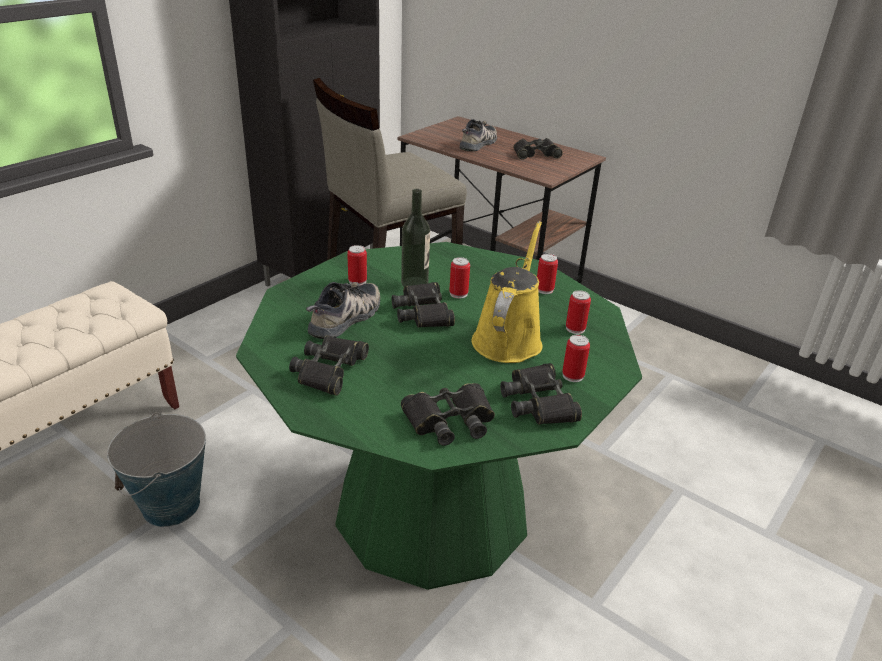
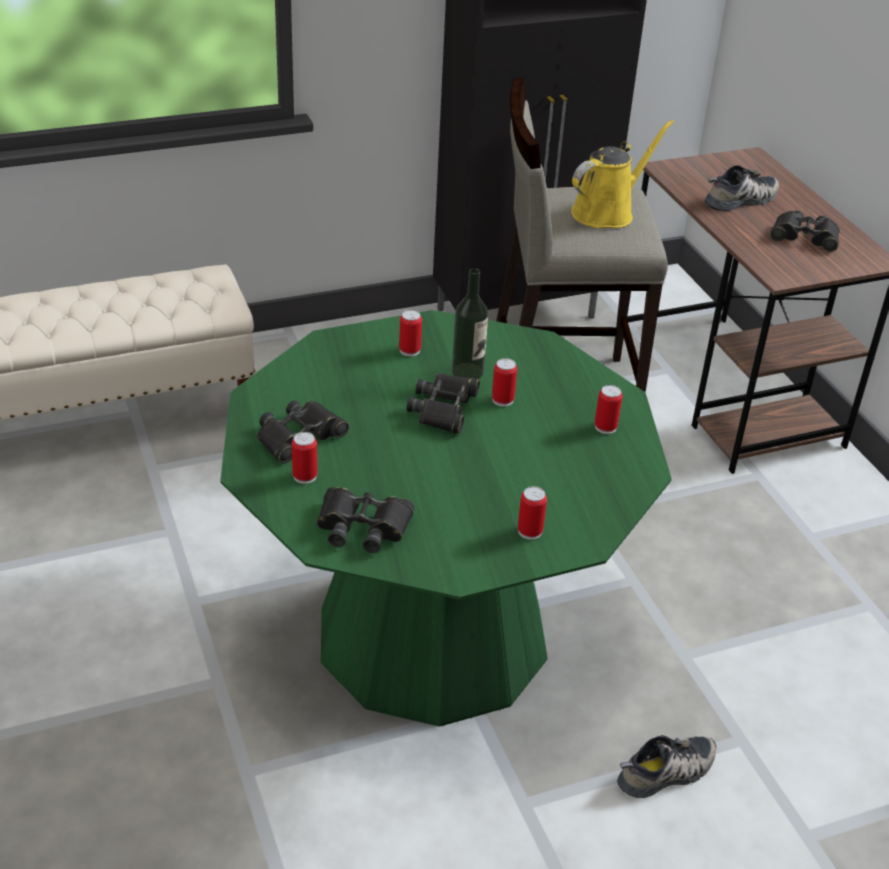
camera: 30 degrees right, 5 degrees up
(171, 506) = (184, 524): bucket -> none
(347, 318) = (362, 389): shoe -> shoe (667, 773)
(508, 338) = (504, 468): yellow watering can -> yellow watering can (607, 212)
(539, 402) = (466, 543): black binoculars -> none
(575, 328) = (590, 483): can -> can (305, 476)

